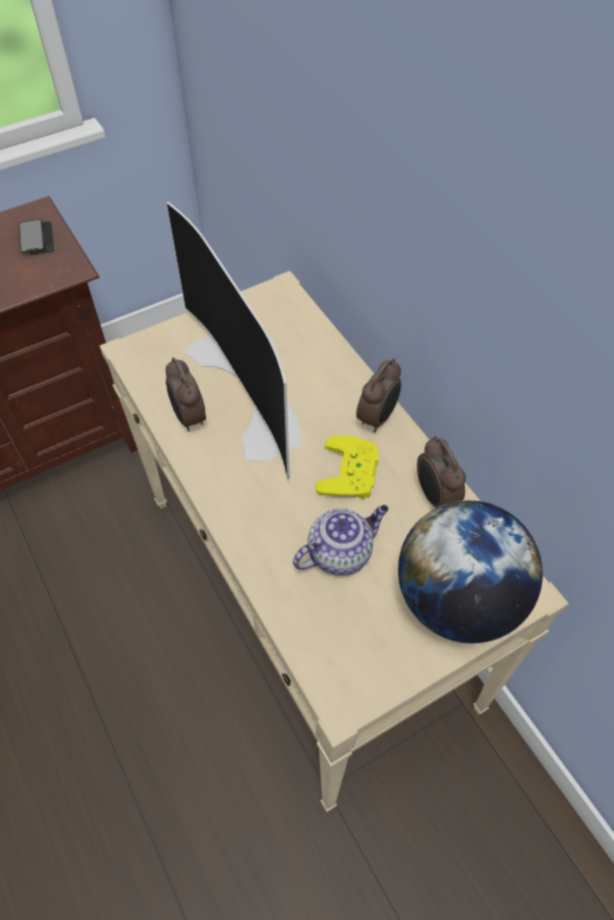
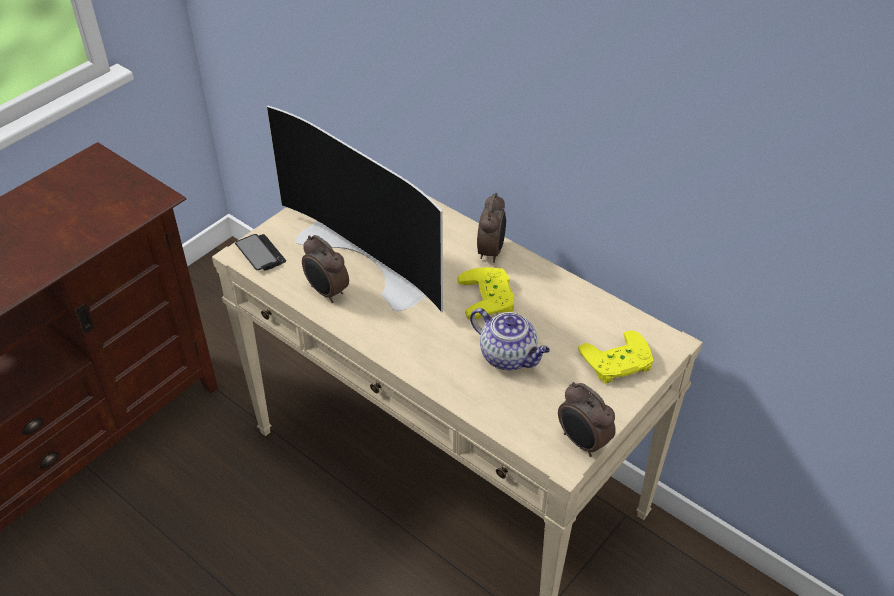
camera: 20 degrees left, 10 degrees down
(36, 238) = (107, 180): phone -> phone (260, 253)
(340, 552) = (509, 356): teapot -> teapot turned 90 degrees clockwise
(434, 496) = (565, 296): alarm clock -> alarm clock (582, 442)
(457, 600) = (618, 363): globe -> yellow game controller

